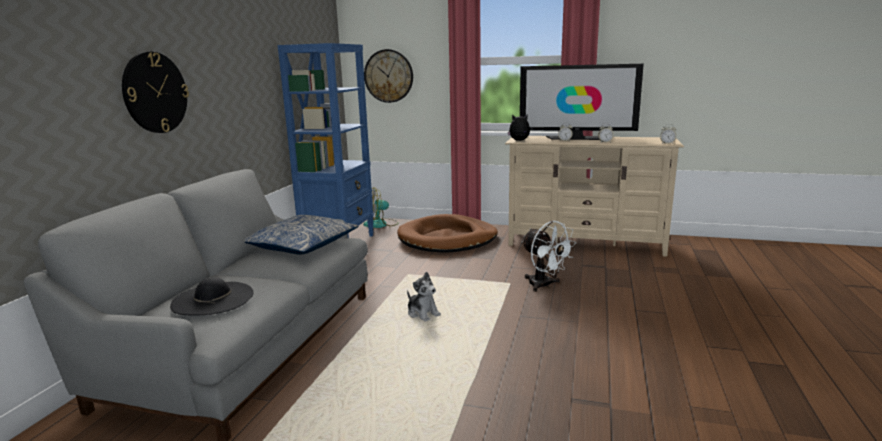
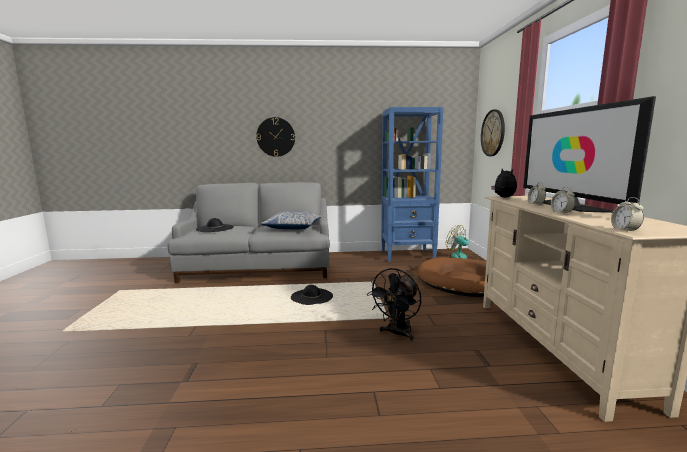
camera: 70 degrees right, 5 degrees down
(423, 313) = (312, 296): plush toy -> black hat
(544, 285) = (397, 334): white fan -> black fan

